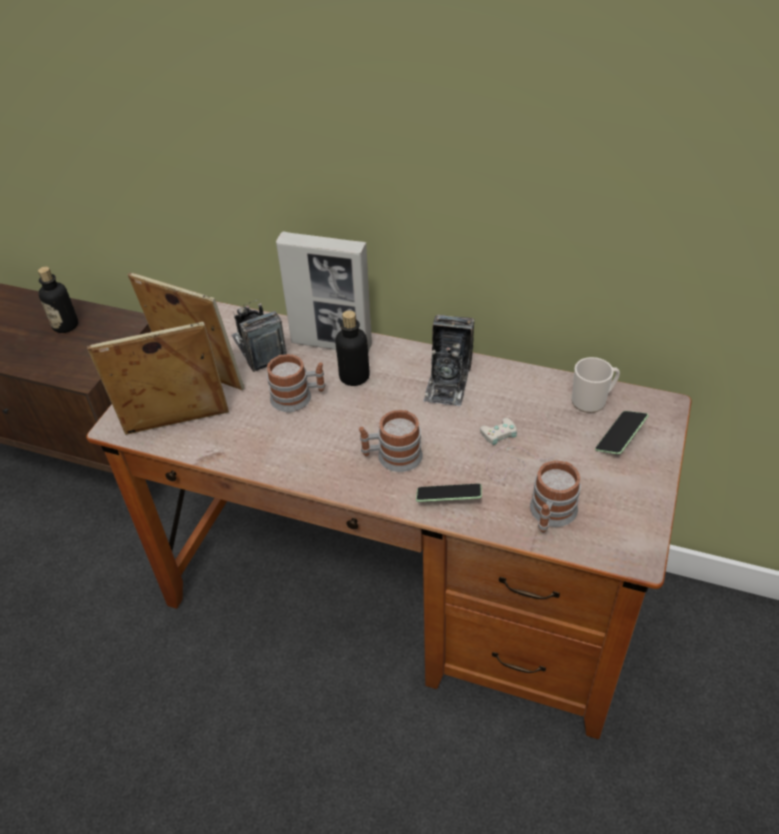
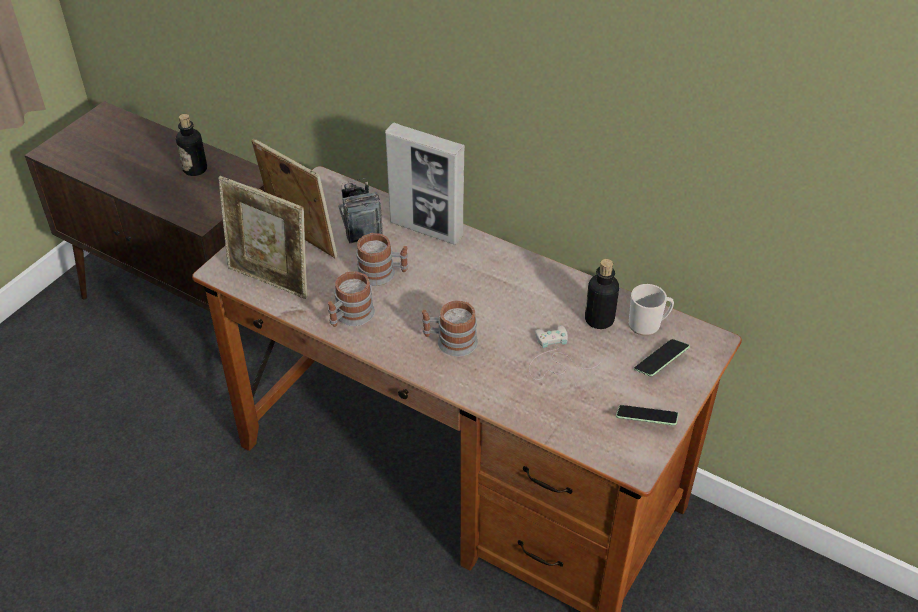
camera: 10 degrees right, 0 degrees up
(176, 426) = (270, 280): picture frame -> picture frame turned 150 degrees counterclockwise
(354, 377) = (438, 264): bottle -> bottle (599, 319)
(448, 380) = (522, 282): camera -> none
(448, 499) = (488, 387): phone -> phone (646, 420)
(550, 515) = (572, 417): mug -> mug (350, 317)

